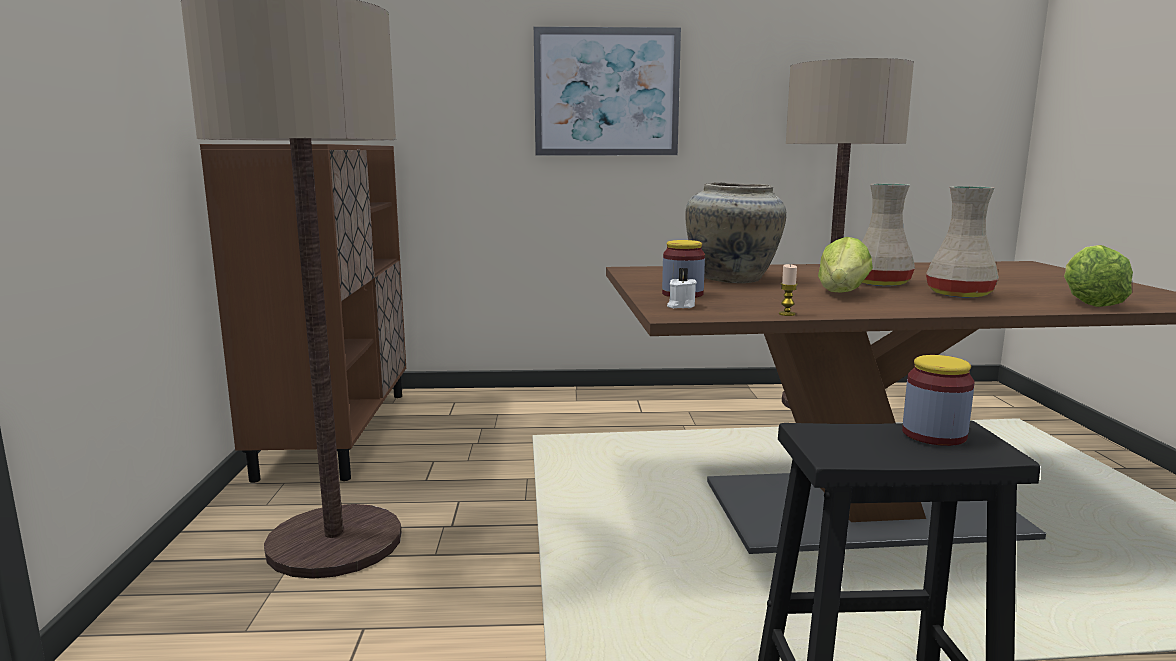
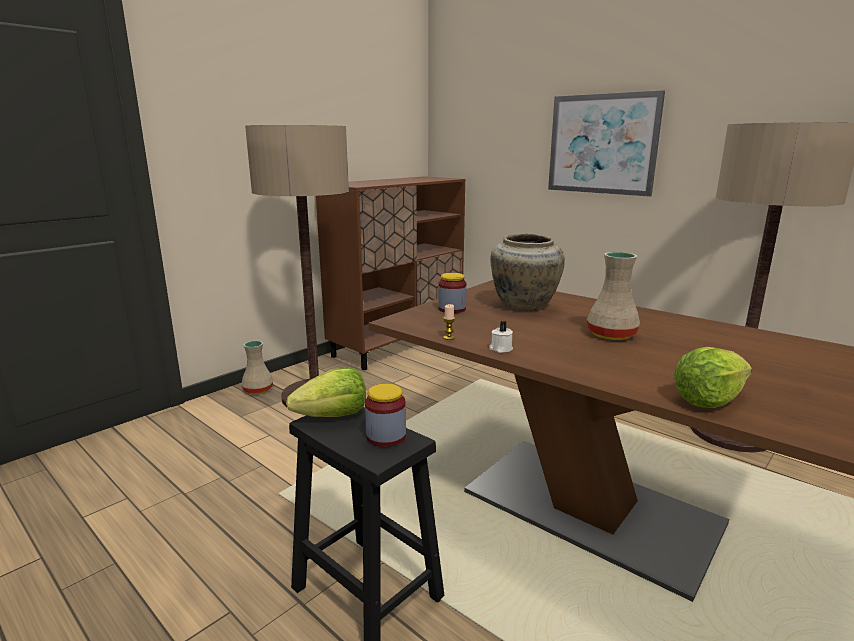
camera: 45 degrees right, 5 degrees up
(680, 306) = (419, 316): white candle -> white candle (500, 349)
(842, 293) = (547, 334): lettuce -> lettuce (333, 416)
(960, 294) = (630, 360): beige vase -> beige vase (258, 390)

